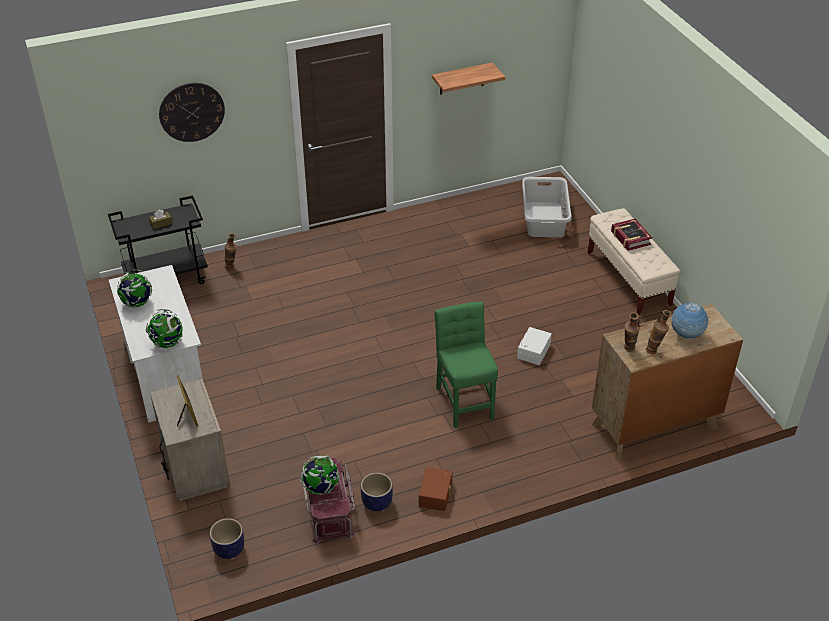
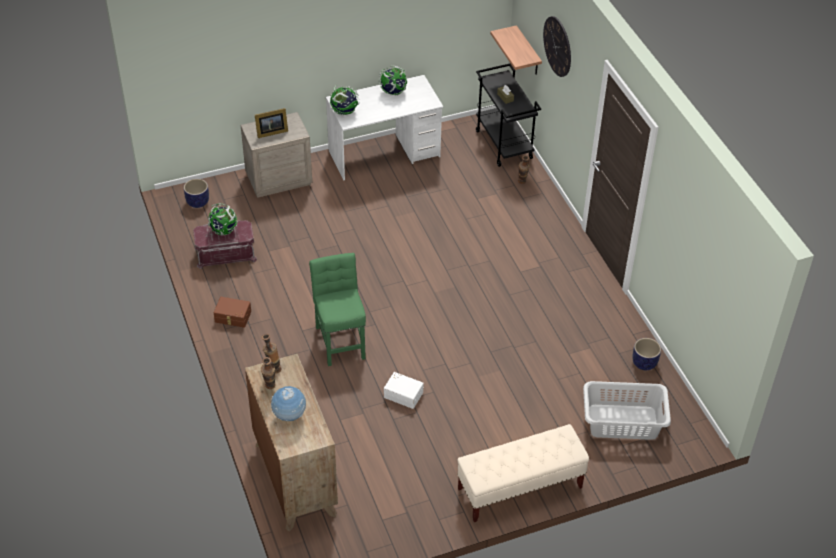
camera: 90 degrees right, 5 degrees up
(377, 502) = (229, 281): planter -> planter (644, 363)
(462, 79) = (684, 244): shelf -> shelf (528, 52)
(464, 400) = (340, 339): green chair -> green chair turned 90 degrees counterclockwise
(630, 238) = (528, 452): book -> none

